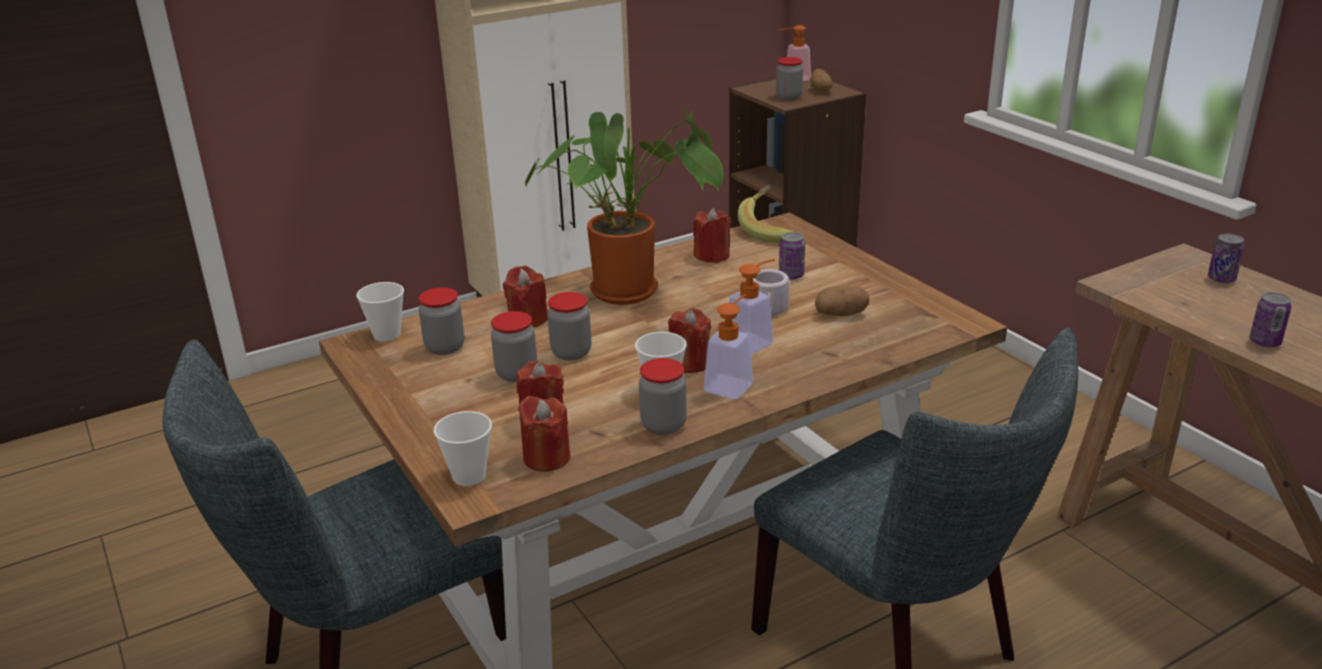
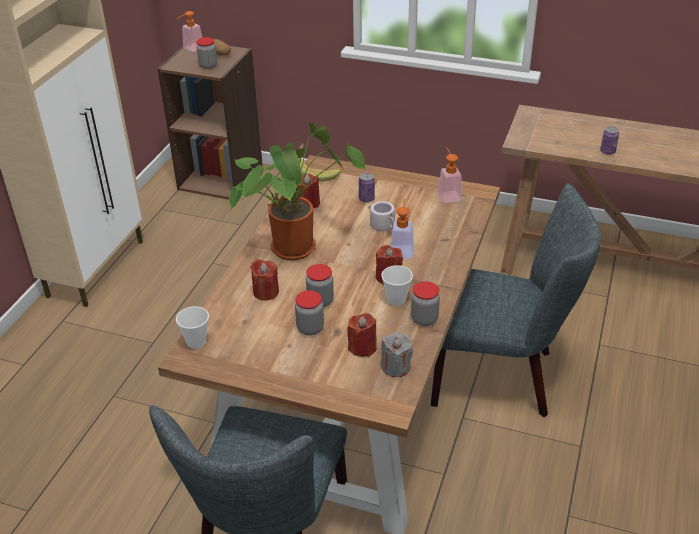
camera: 40 degrees left, 10 degrees up
(445, 347) = (245, 333): jar -> none
(469, 476) = (373, 398): cup -> none
(546, 458) = (396, 367): red candle -> grey candle
(732, 384) = (424, 279): soap dispenser -> soap dispenser (448, 195)
(841, 314) = (421, 213): potato -> none
(1221, 279) = (556, 121): can -> none

